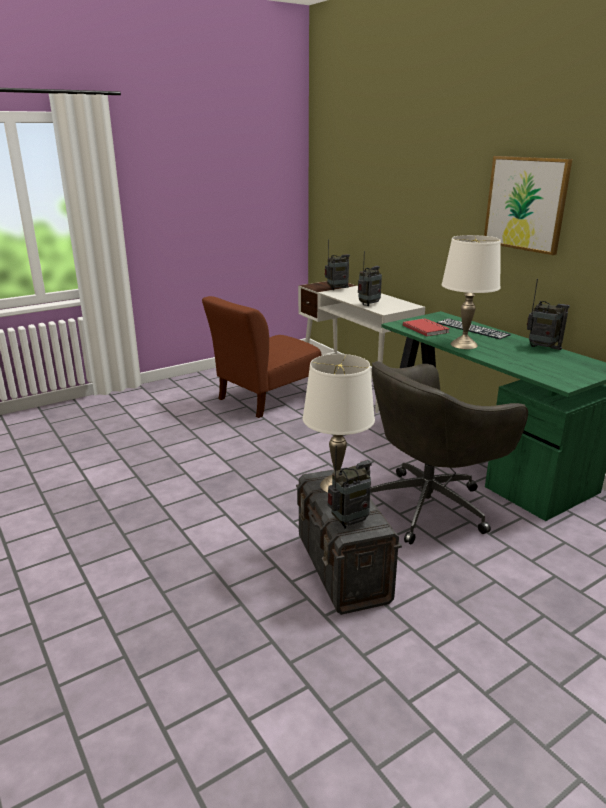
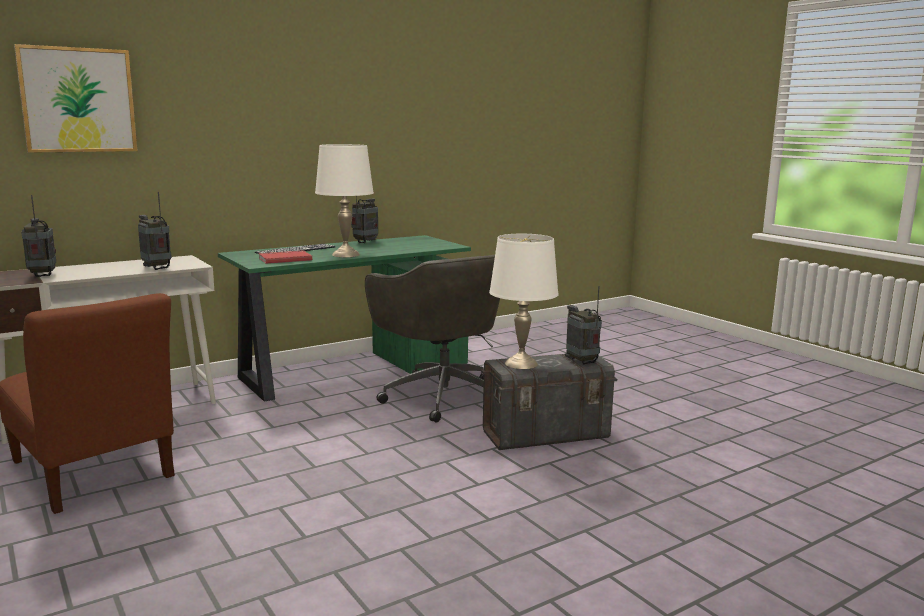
camera: 90 degrees left, 10 degrees down
(526, 204) = (304, 115): picture -> picture (78, 100)

